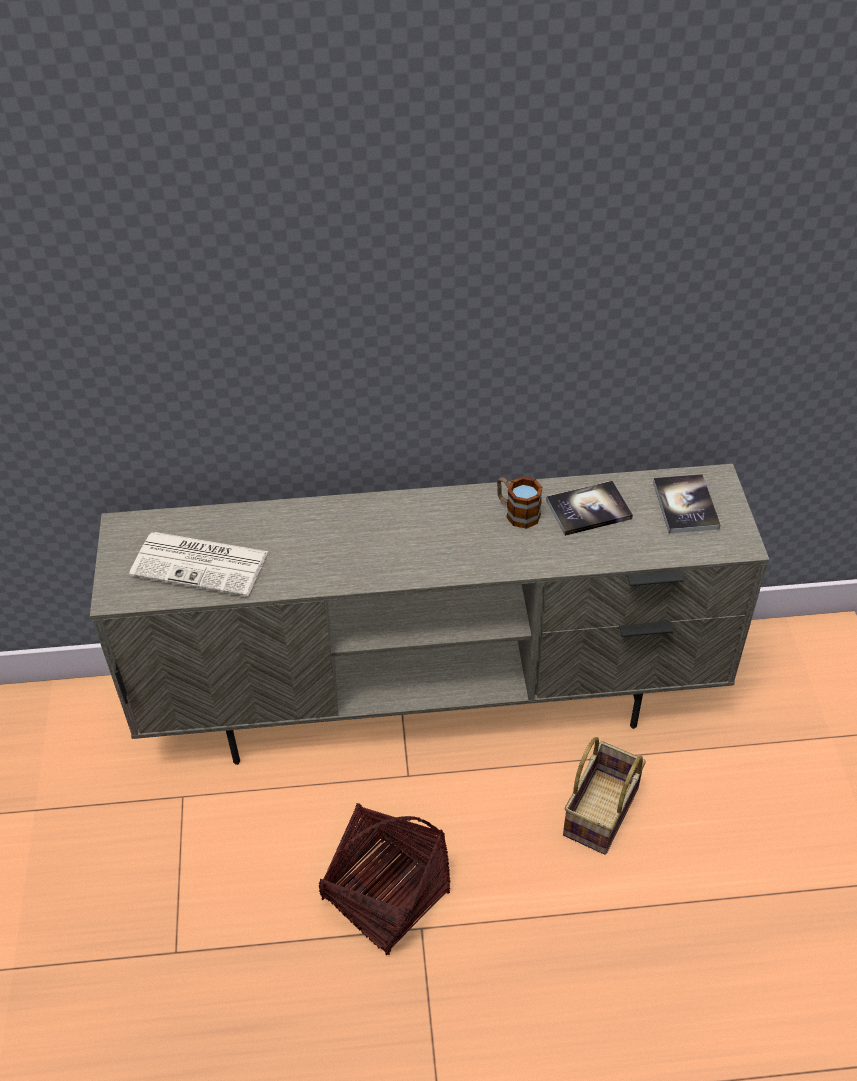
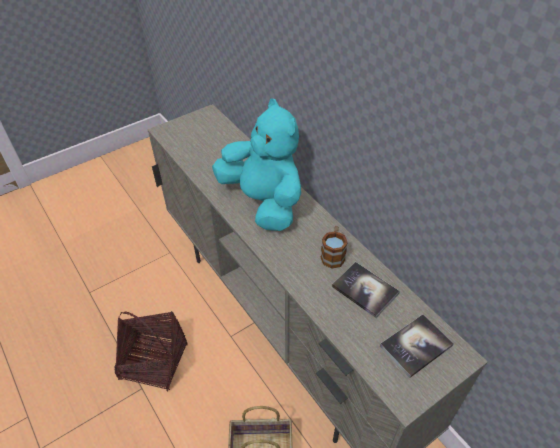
camera: 60 degrees right, 0 degrees up
(202, 564) = (201, 147): newspaper -> none
(377, 539) = (263, 202): none -> turquoise plush toy

